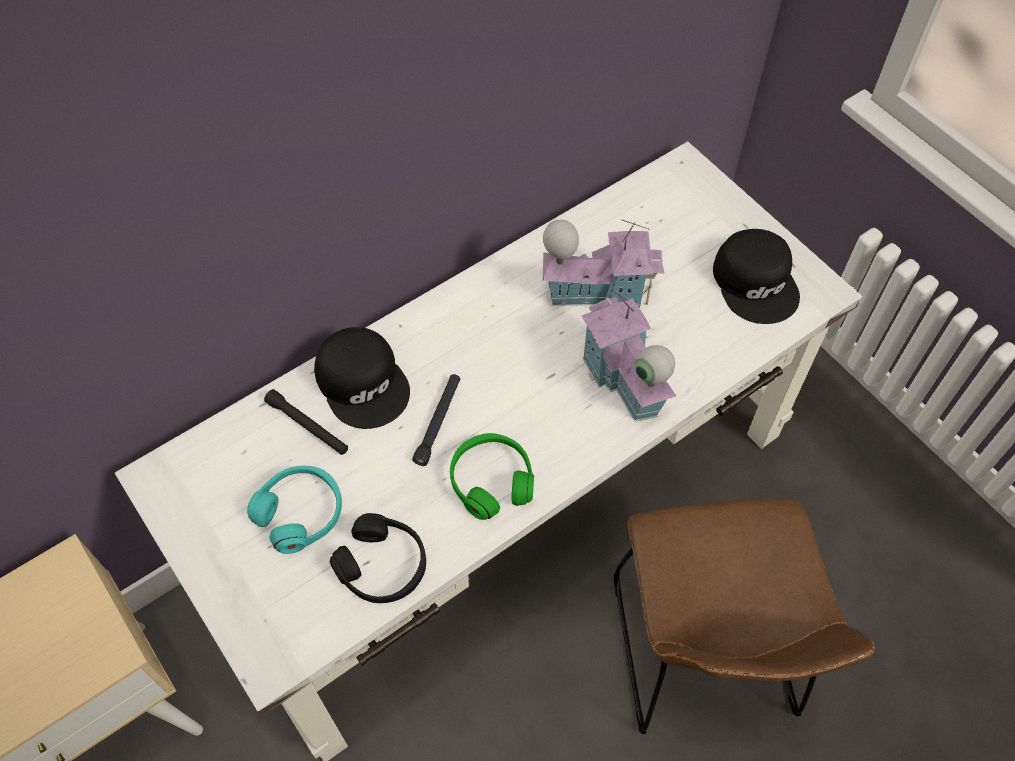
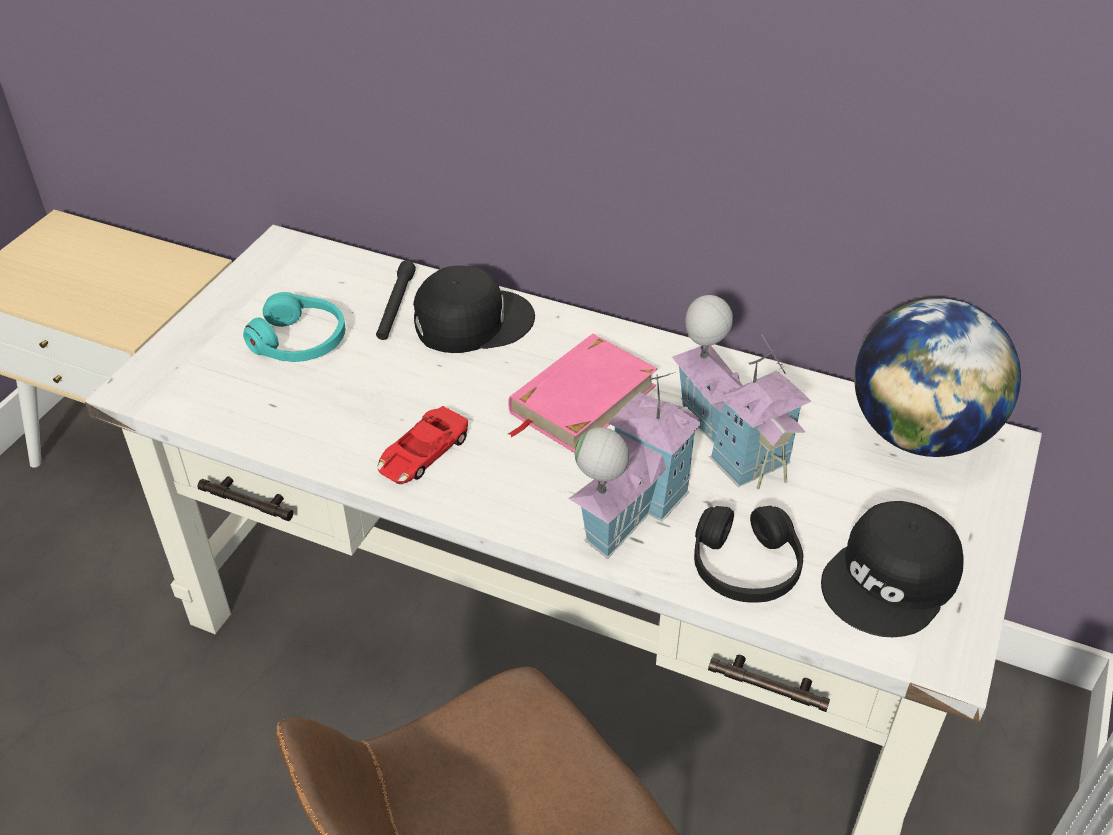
camera: 60 degrees right, 15 degrees down
(364, 382) = (472, 320): black cap -> black cap turned 135 degrees counterclockwise
(382, 565) = (275, 416): black headphones -> black headphones (745, 566)
(438, 422) = (465, 387): black flashlight -> none
(491, 480) = (422, 453): green headphones -> red toy car
(501, 356) = (581, 399): none -> pink book
(652, 197) = (919, 434): none -> globe

